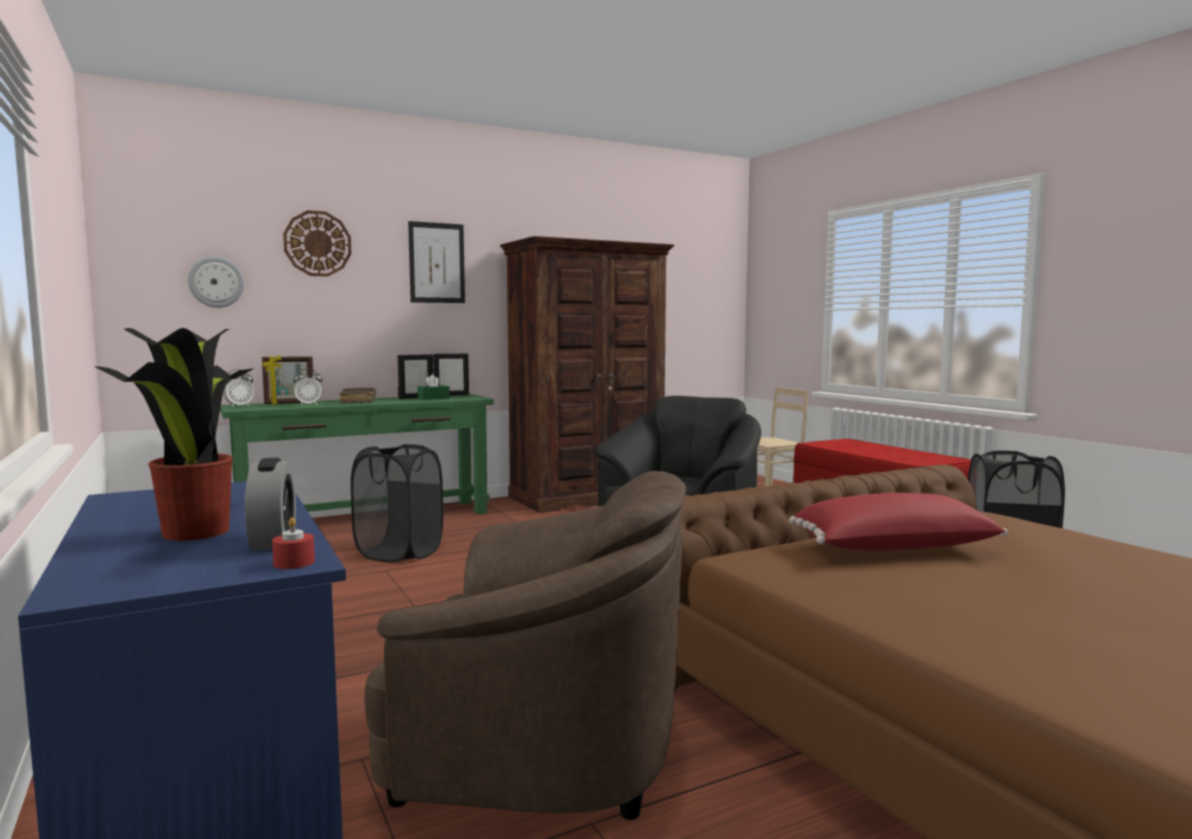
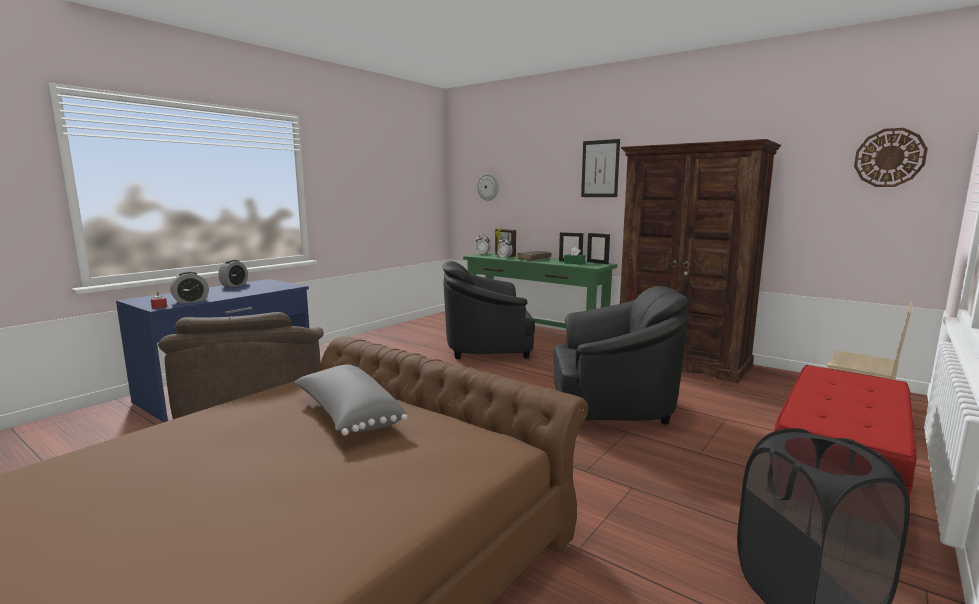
camera: 65 degrees right, 5 degrees up
(110, 515) = (234, 285): none -> alarm clock
(198, 531) = (208, 294): potted plant -> none
(317, 243) = (533, 162): wall clock -> wall clock (889, 158)
(399, 553) = (488, 350): black laundry basket -> black armchair
(895, 550) = (347, 416): red pillow -> grey pillow

